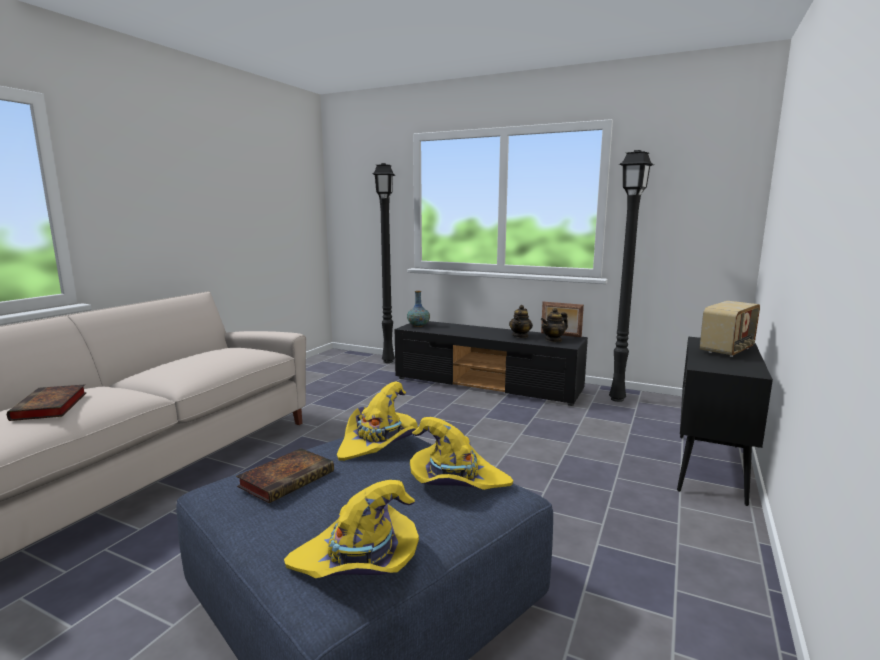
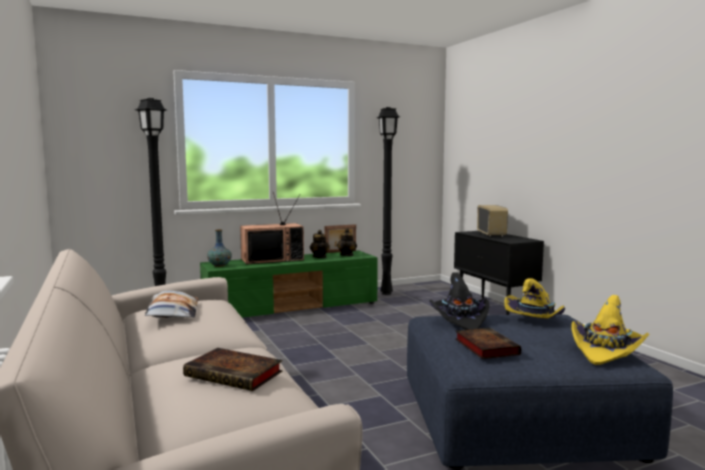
camera: 50 degrees left, 5 degrees down
(205, 354) = (172, 313): none -> pillow
(379, 443) = (460, 320): yellow hat -> black hat
(474, 329) = (273, 259): none -> television
(488, 384) = (292, 308): black tv stand -> green tv stand

